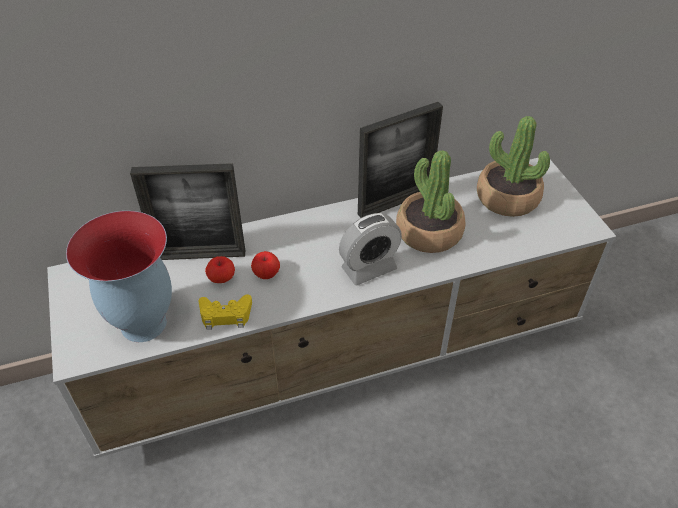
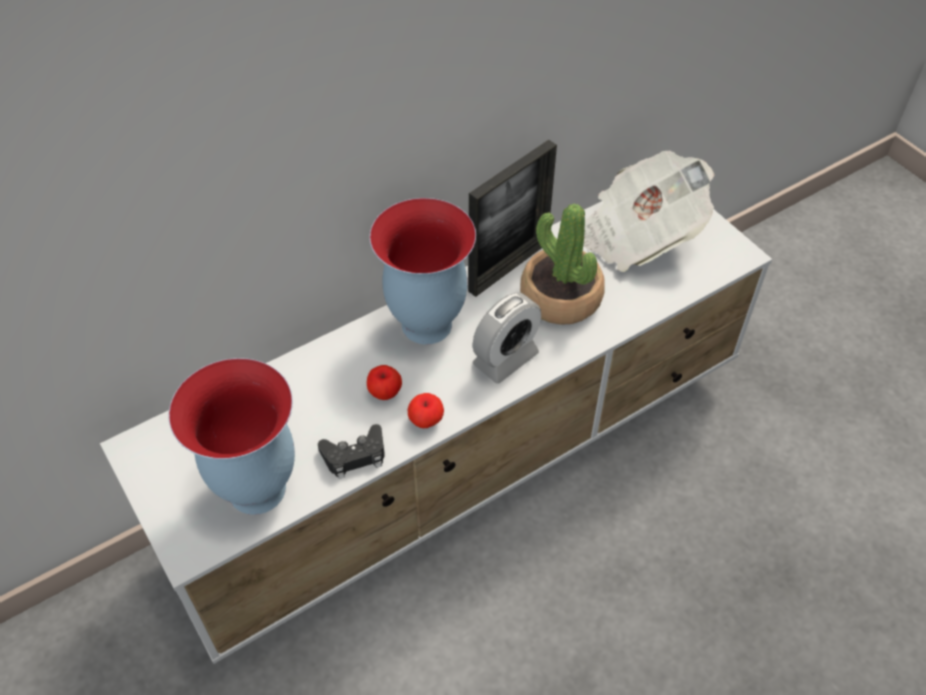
camera: 15 degrees left, 5 degrees up
(200, 255) = (293, 385): picture frame -> none
(221, 279) = (332, 410): apple -> apple (425, 421)
(225, 315) = (355, 456): yellow game controller -> black game controller
(315, 233) = (426, 326): none -> vase
(507, 198) = (638, 235): potted plant -> newspaper

